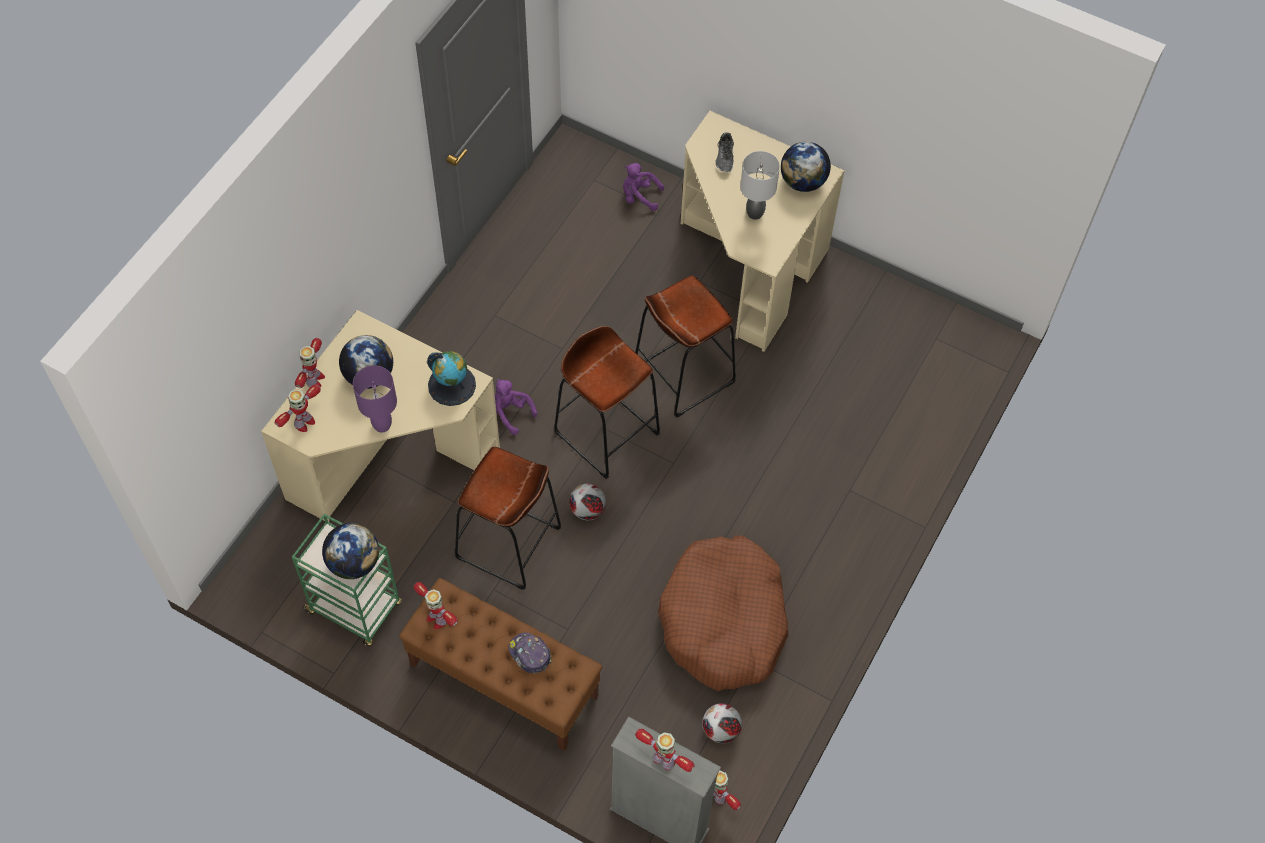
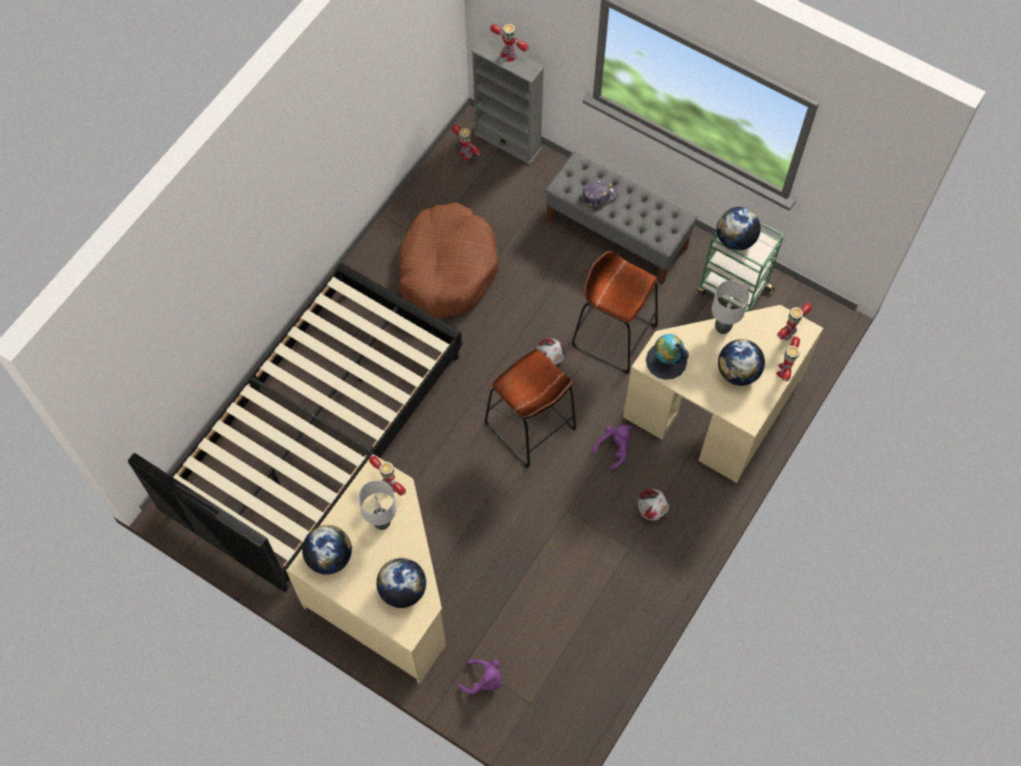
camera: 175 degrees left, 5 degrees up
(381, 425) = (723, 328): purple table lamp -> grey table lamp
(436, 618) = (669, 223): toy robot -> toy robot (390, 485)
(503, 680) = (617, 234): brown bench -> grey bench
(509, 413) = (614, 448): purple plush toy -> purple plush toy turned 90 degrees counterclockwise
(529, 654) = (598, 195): cap -> cap turned 75 degrees counterclockwise
(683, 374) = (458, 479): brown stool -> none
(720, 730) = (458, 194): football -> football (651, 510)
(725, 157) = (402, 590): shoe -> globe
(849, 414) = (317, 435): none -> black bed

